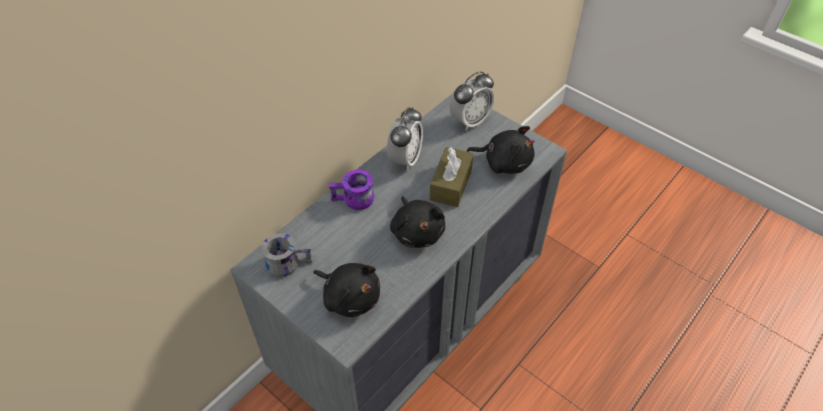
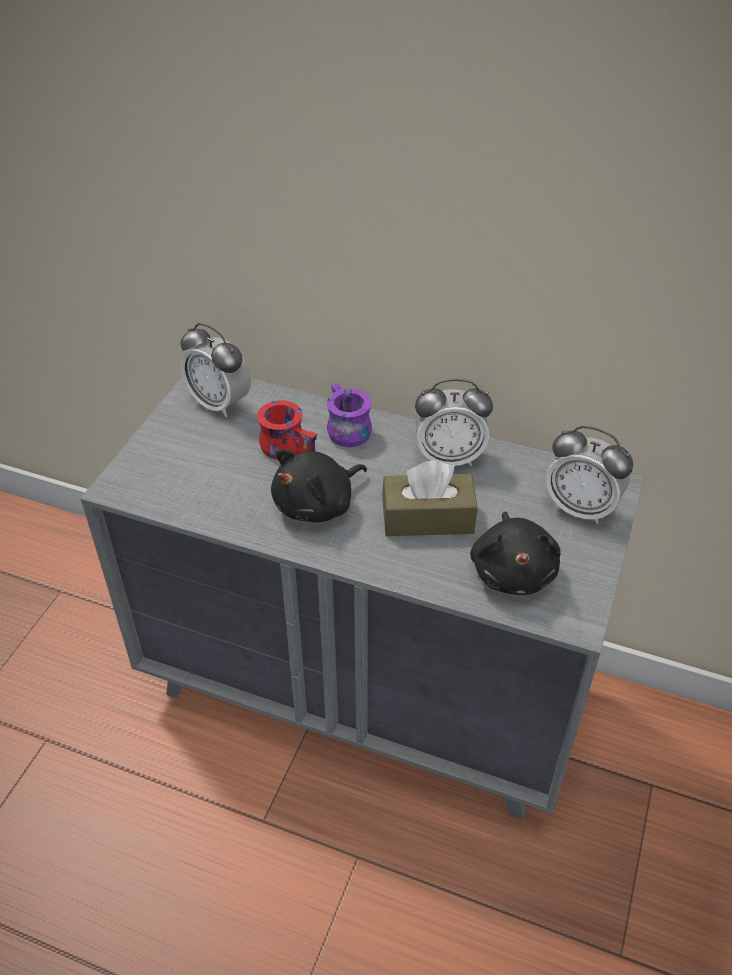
camera: 70 degrees right, 5 degrees down
(288, 261) = (219, 403): grey mug -> alarm clock
(350, 297) = (183, 471): black plush toy -> none
(355, 232) = (290, 446): none -> red mug

